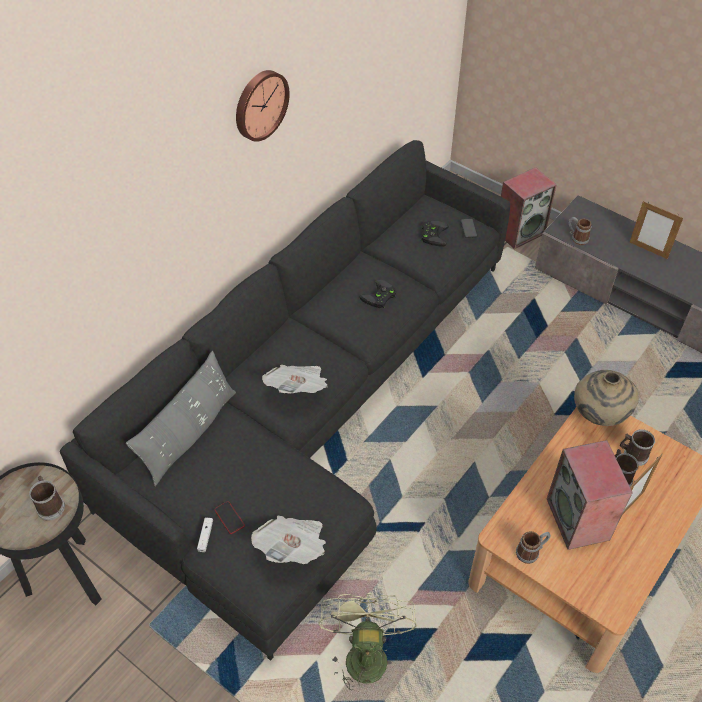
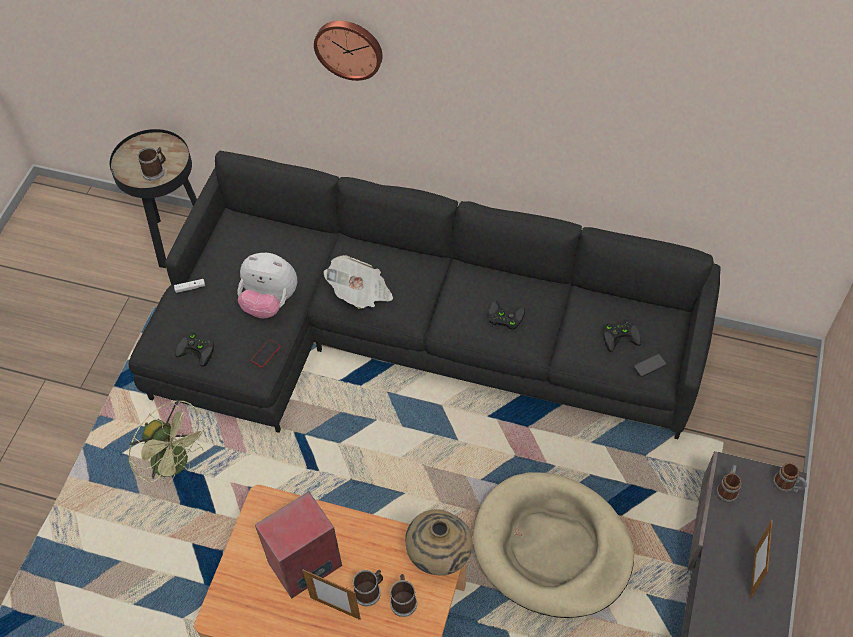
camera: 70 degrees right, 5 degrees up
(189, 433) = (284, 238): grey pillow -> none
(229, 518) = (211, 296): phone -> phone (266, 354)
(259, 104) = (503, 71): wall clock -> wall clock (349, 48)
(266, 467) = (270, 302): none -> plush toy
(293, 548) = (198, 349): newspaper -> black game controller
(364, 652) = (177, 464): green fan -> green fan turned 60 degrees clockwise
(520, 231) = (758, 449): speaker -> none
(531, 551) = (255, 532): mug -> mug (787, 486)
(560, 378) = (551, 547): none -> beige dog bed

